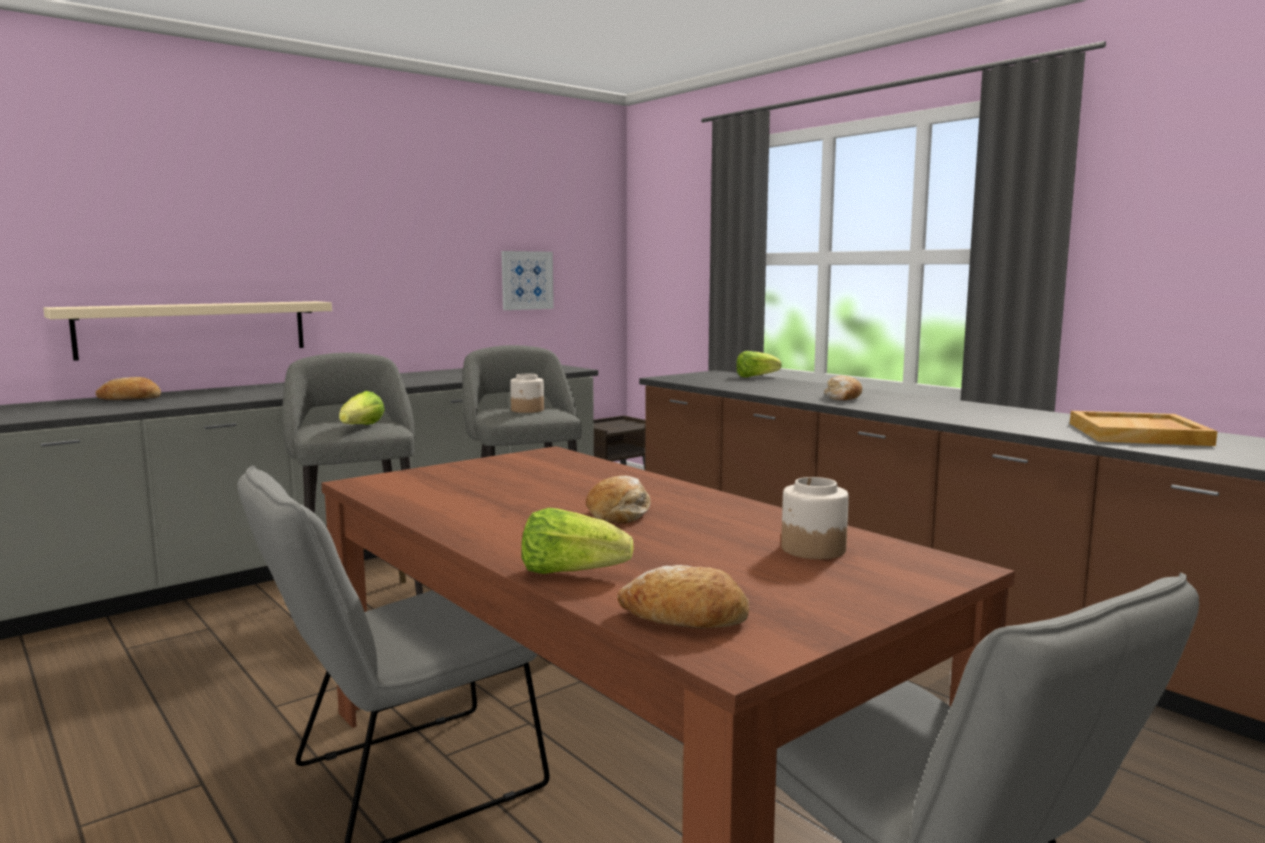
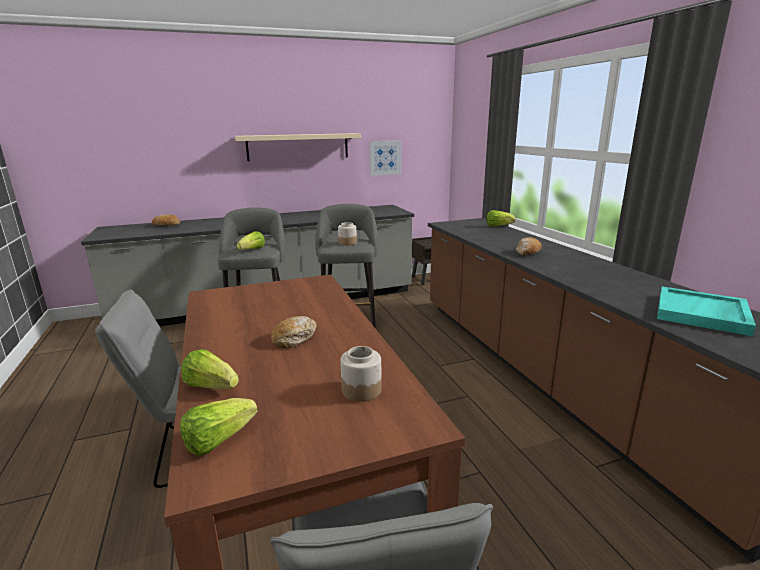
camera: 20 degrees right, 10 degrees up
(194, 328) = (201, 188): beige shelf -> beige shelf (298, 146)
(684, 618) = (218, 440): bread -> lettuce
(1139, 434) = (702, 314): beige tray -> turquoise tray

